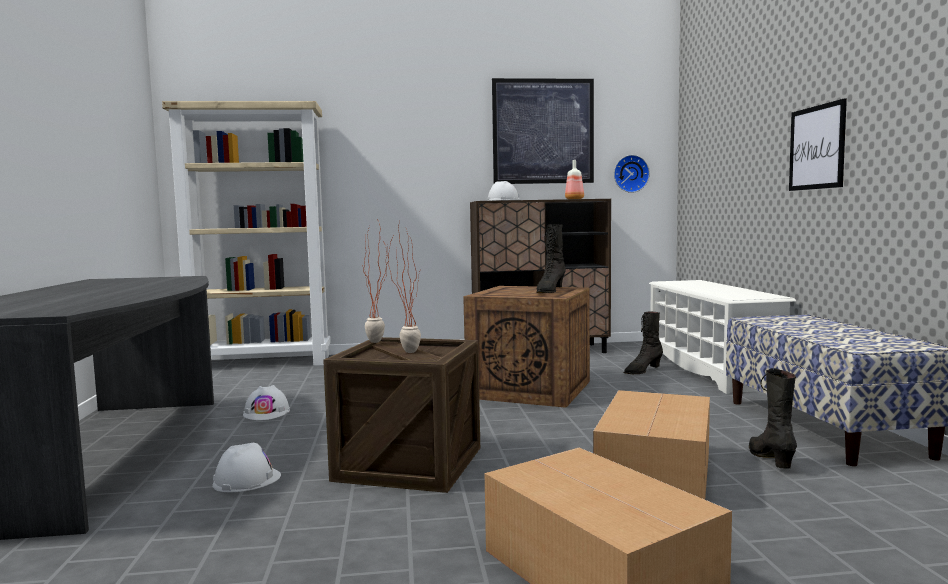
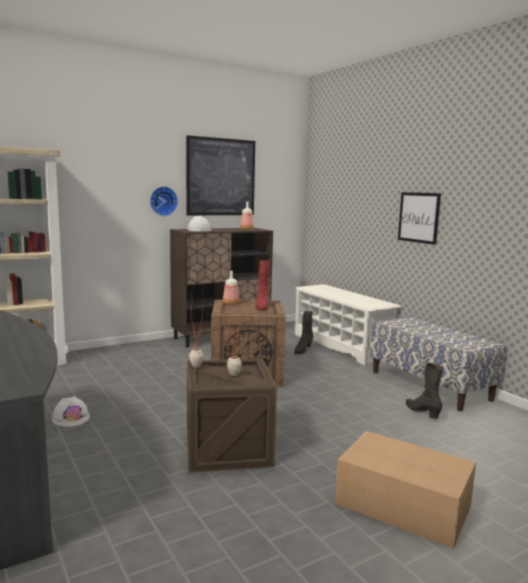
camera: 25 degrees left, 5 degrees up
(246, 480) = (126, 482): white hard hat -> none
(512, 288) = (231, 304): none -> bottle
(549, 291) = (262, 307): black boot -> red boot
(630, 174) = (276, 209): wall clock -> wall clock (163, 201)
(657, 472) = (375, 431): cardboard box -> none

